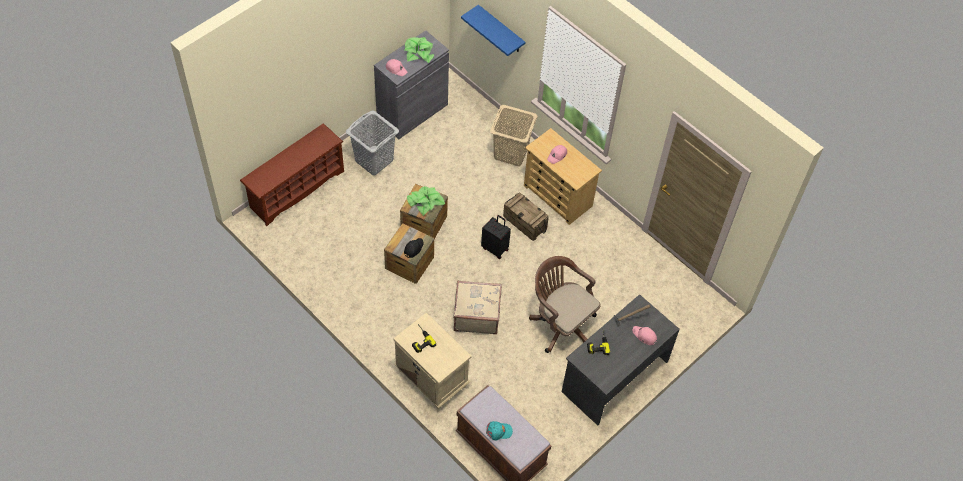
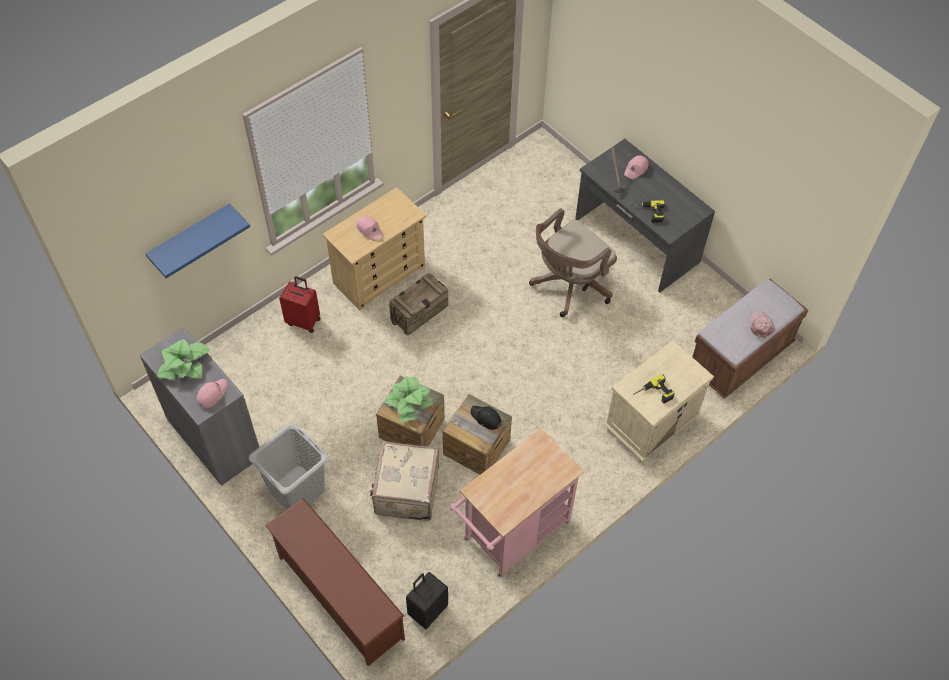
camera: 85 degrees left, 0 degrees up
(339, 286) = (512, 535): none -> pink cart
(476, 315) = (557, 373): beige suitcase -> beige suitcase (405, 491)
(495, 248) = (457, 347): black suitcase -> black suitcase (427, 610)
(498, 431) = (760, 325): turquoise cap -> pink cap
(511, 153) = (304, 321): beige laundry basket -> red suitcase

